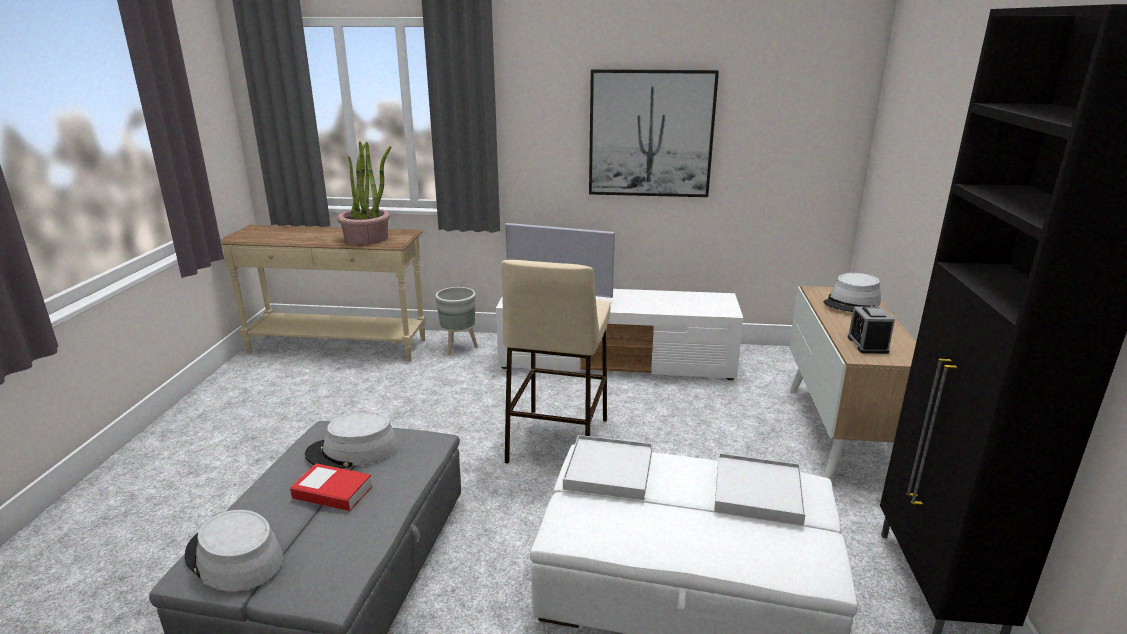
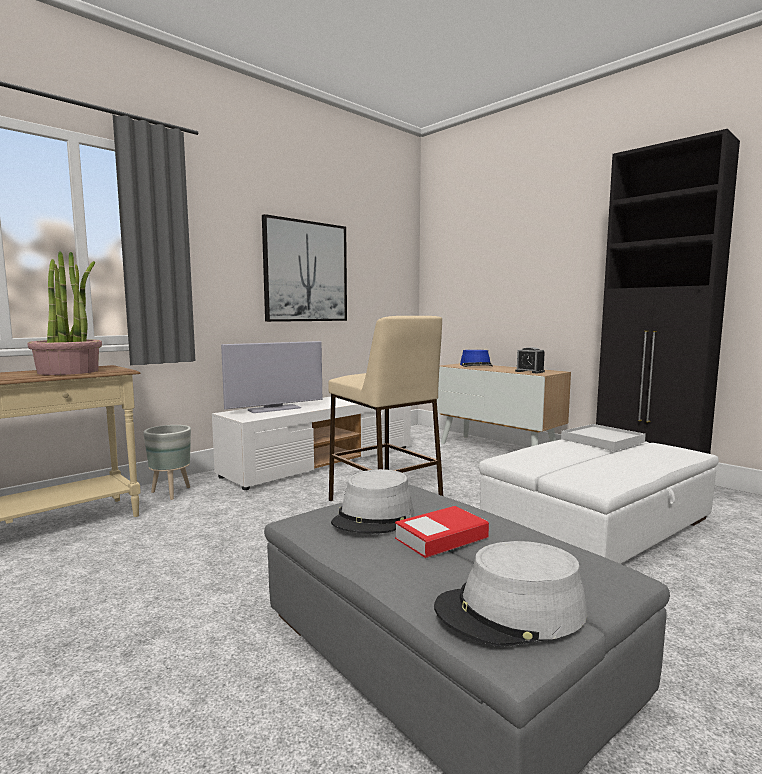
camera: 50 degrees left, 15 degrees down
(608, 471) = (537, 458): white tray -> none
(852, 303) = (476, 365): grey hat -> blue hat

